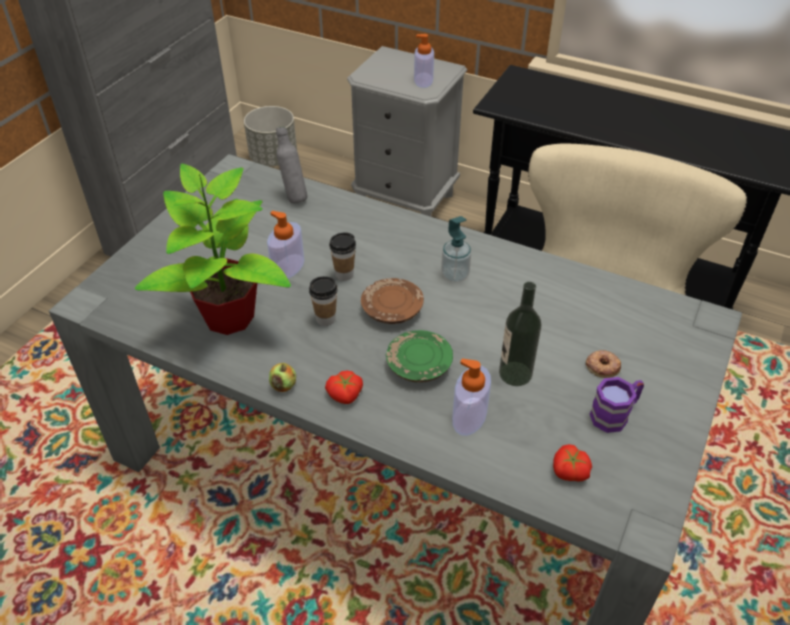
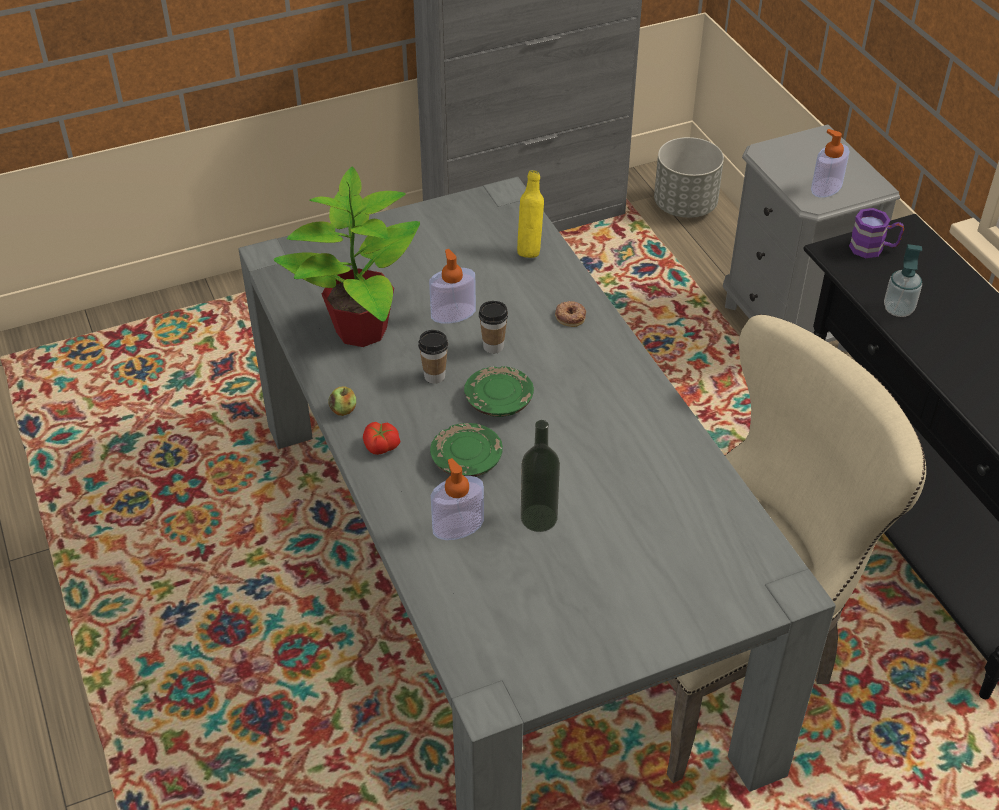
camera: 40 degrees right, 0 degrees up
(294, 197) = (530, 250): grey bottle -> yellow bottle
(392, 309) = (498, 401): brown plate -> green plate
(455, 275) = (590, 403): soap dispenser -> soap dispenser (898, 309)
(569, 471) = (486, 619): tomato -> none
(602, 366) = (625, 561): donut -> donut (570, 316)
(615, 414) = (583, 605): purple mug -> purple mug (873, 248)

